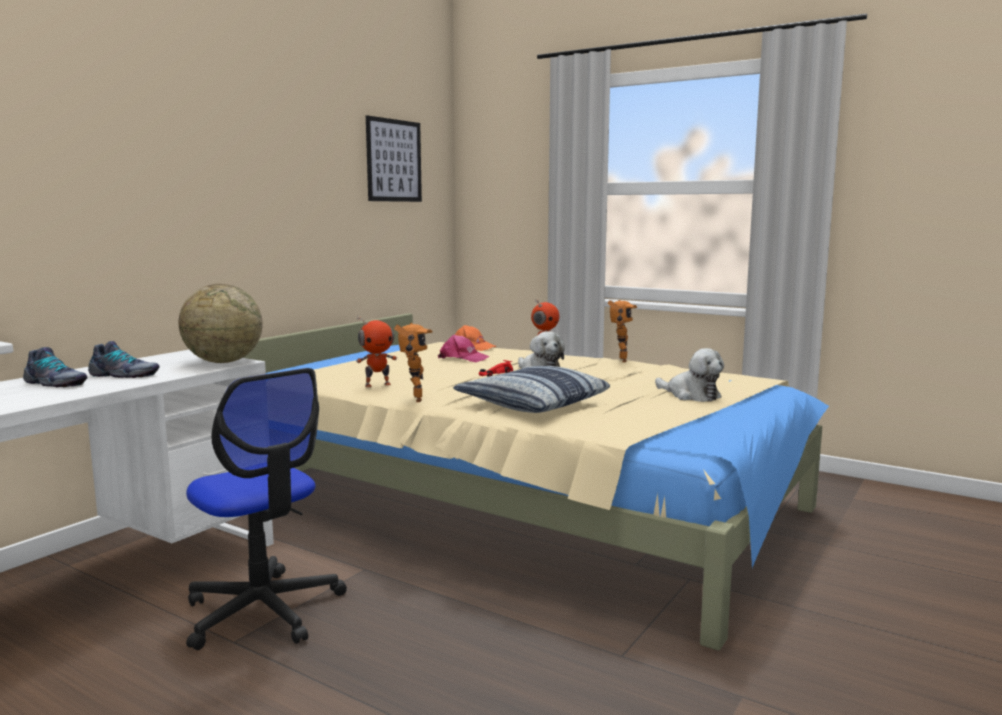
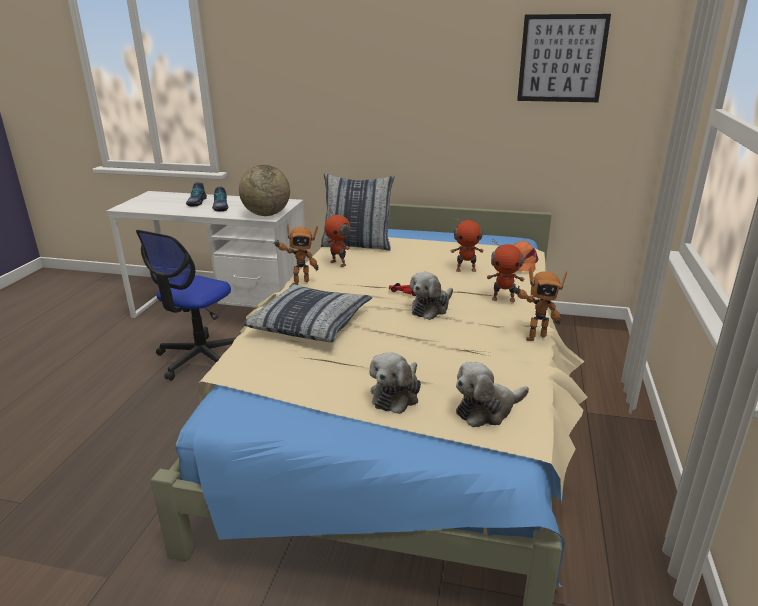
camera: 70 degrees right, 15 degrees up
(328, 376) = (357, 245): none -> pillow
(462, 358) = (466, 270): pink cap -> toy robot
(722, 381) = (487, 410): none -> plush toy

